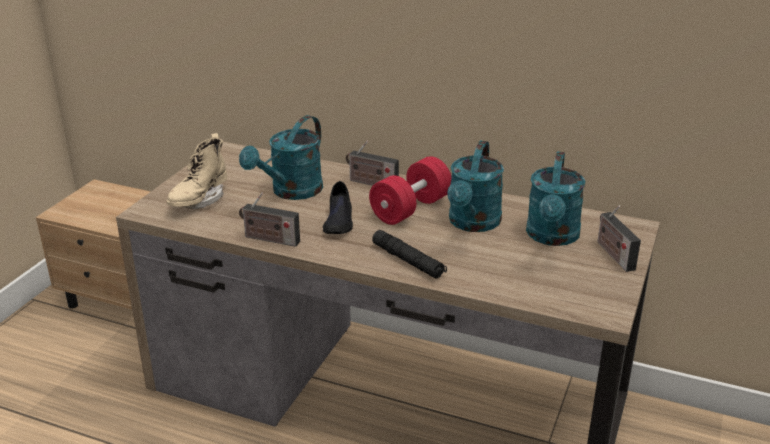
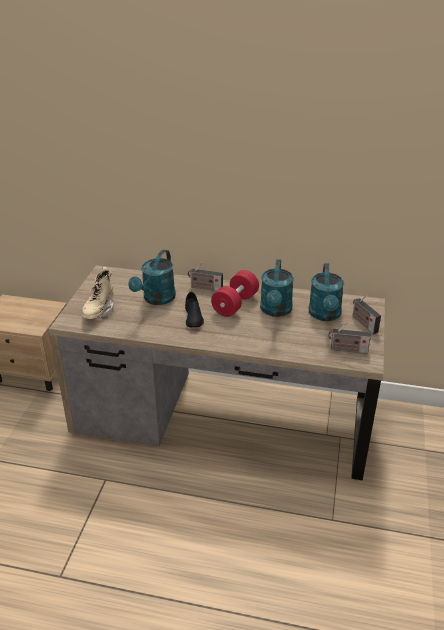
camera: 10 degrees left, 5 degrees up
(269, 239) = (154, 334): radio -> radio (347, 350)
(408, 261) = (244, 340): black flashlight -> none

